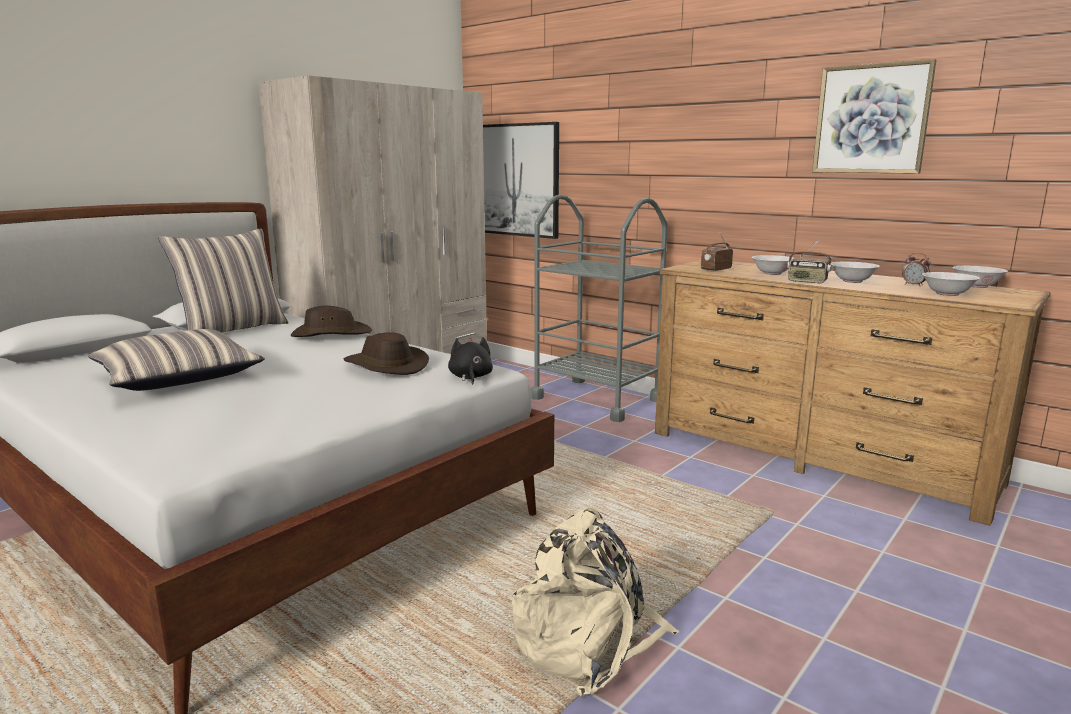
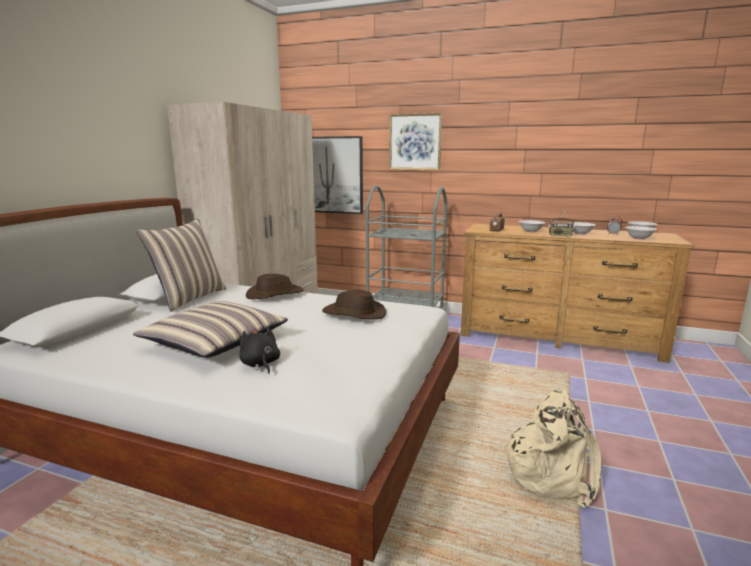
camera: 20 degrees left, 0 degrees up
(470, 377) = (420, 315): black plush toy -> black plush toy (260, 364)
(871, 119) = (575, 139): picture -> picture (415, 142)

